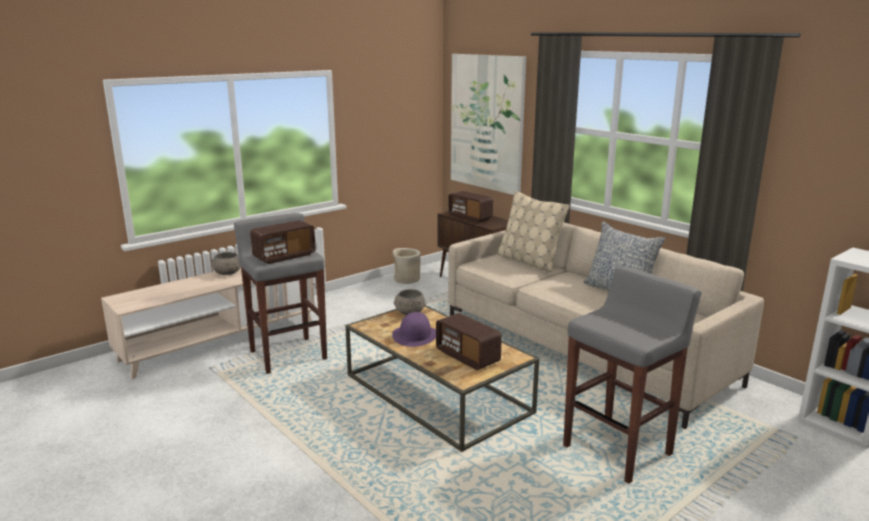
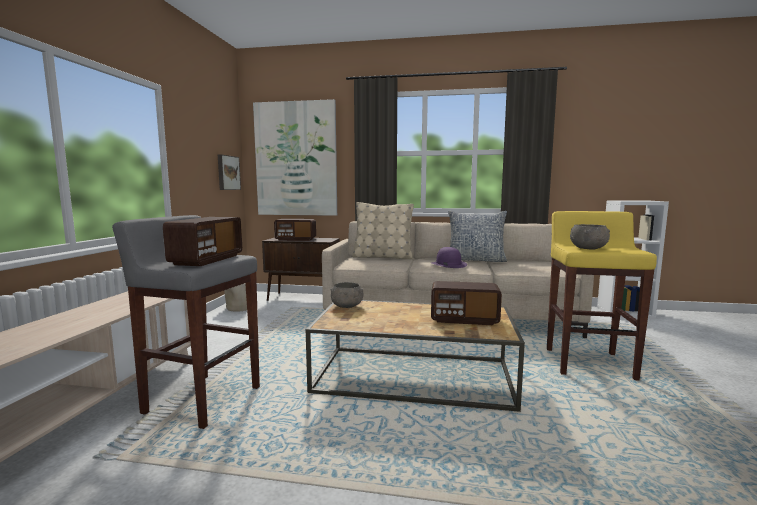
camera: 40 degrees left, 10 degrees down
(228, 273) = (73, 315): grey bowl -> grey bowl (588, 248)
(415, 335) = (389, 318): purple hat -> purple hat (448, 264)
(416, 135) = (227, 173): none -> picture
(618, 450) = (588, 363): grey stool -> yellow stool

